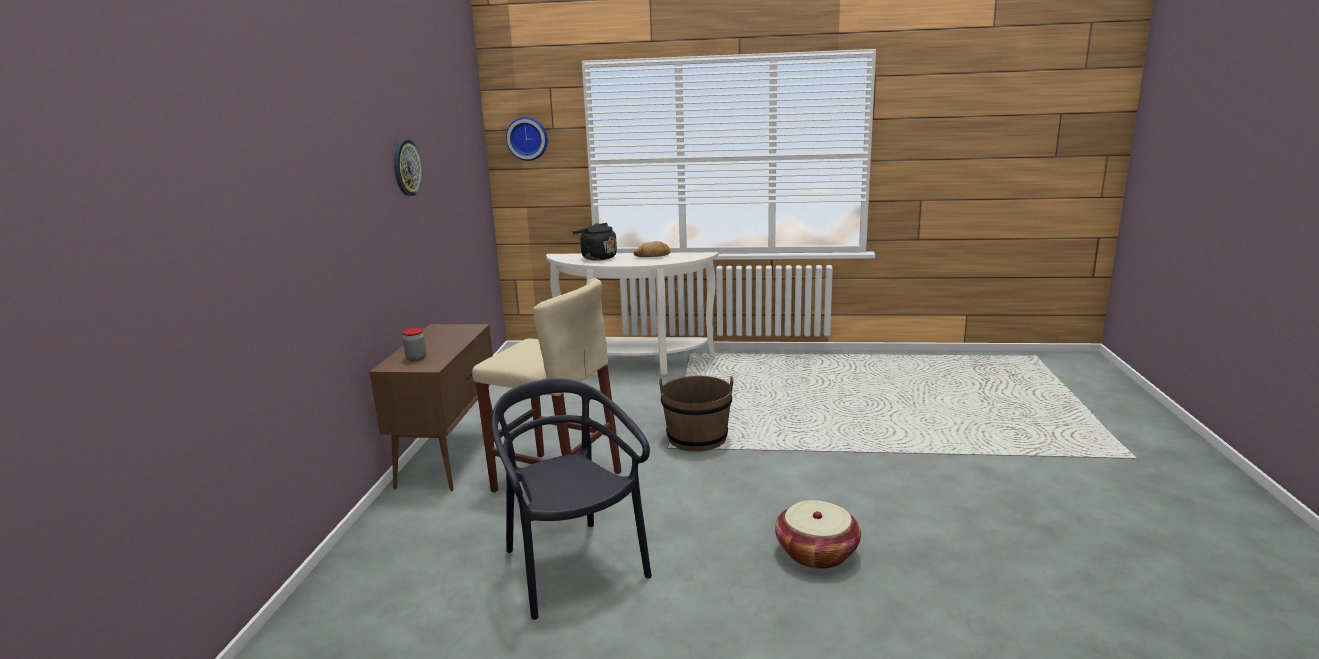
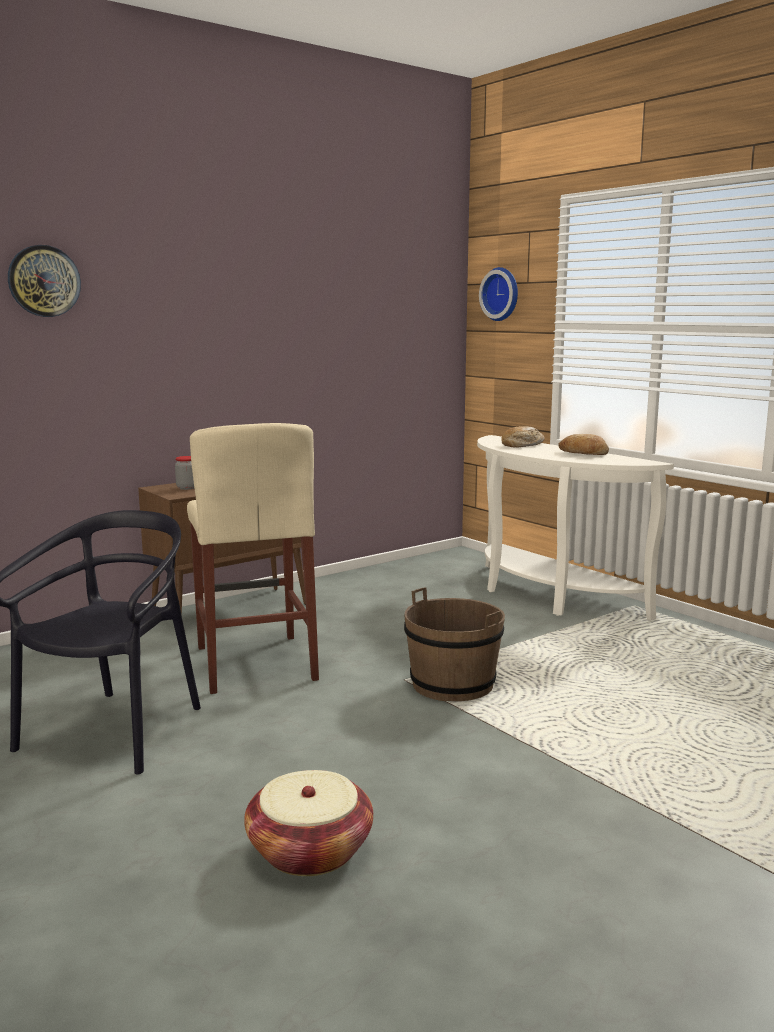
camera: 45 degrees right, 5 degrees down
(406, 167) = (271, 299): wall clock -> wall clock (44, 281)
(596, 258) = (522, 445): black kettle -> bread

